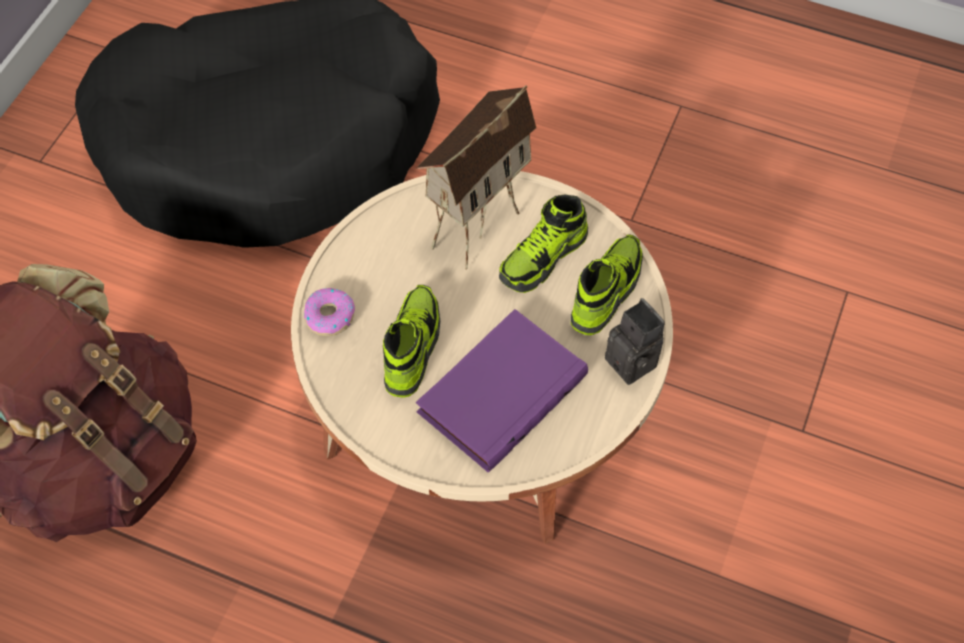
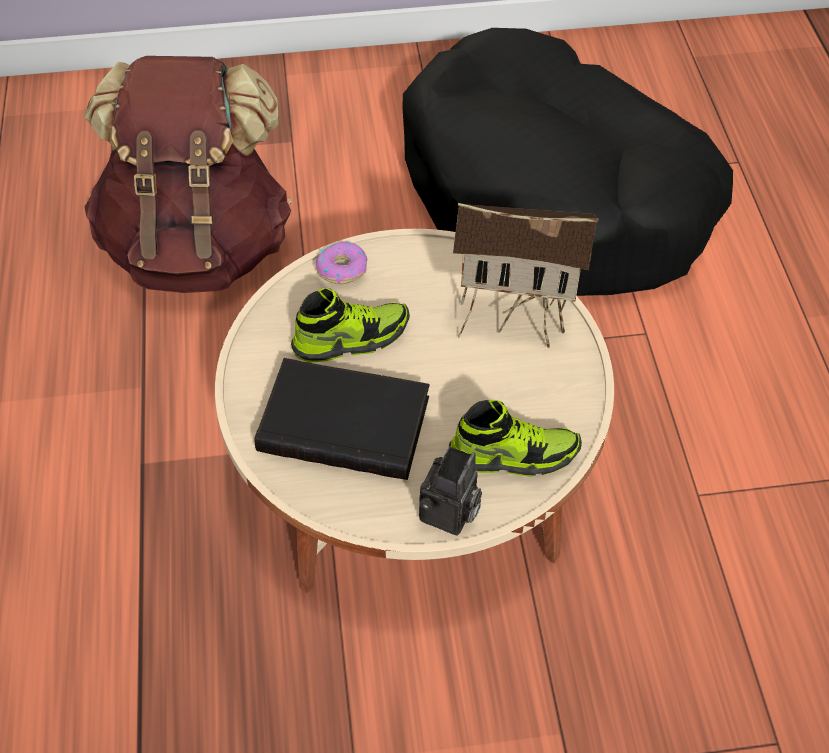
camera: 60 degrees right, 5 degrees down
(500, 391) = (346, 421): purple book -> black book
(543, 258) = (516, 390): shoe -> none

